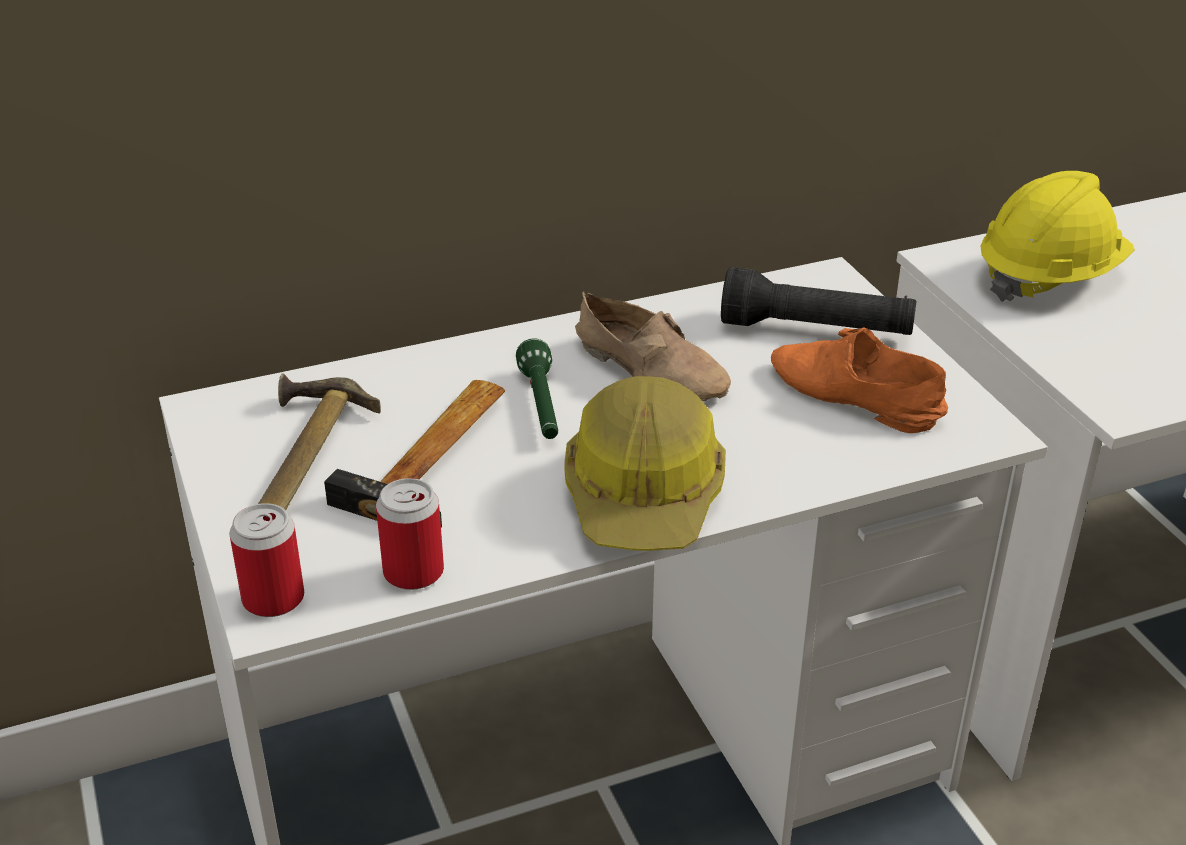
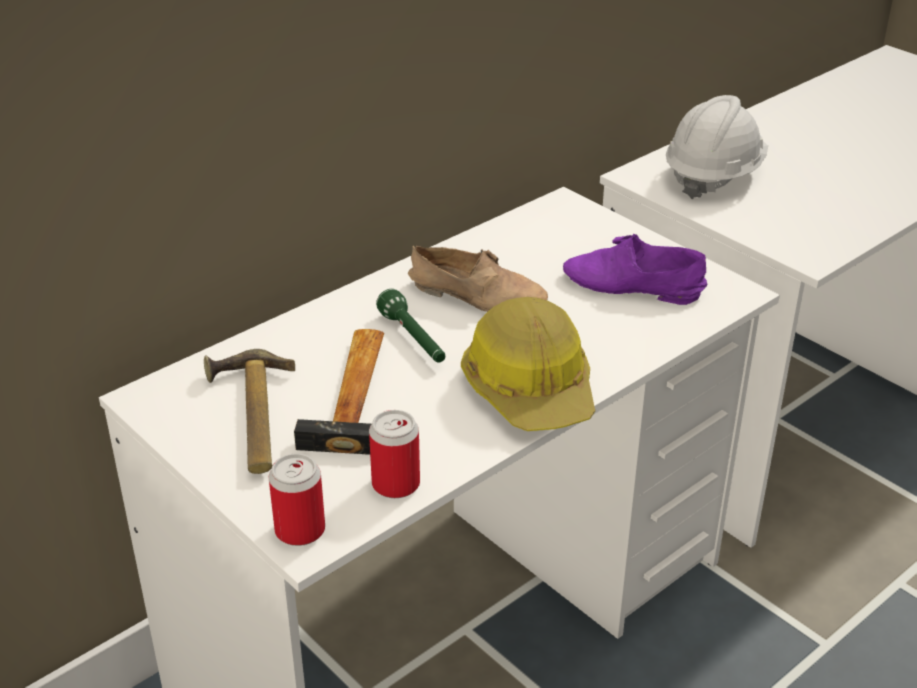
camera: 20 degrees left, 0 degrees up
(816, 330) = (578, 243): black flashlight -> none
(852, 396) = (631, 286): orange shoe -> purple shoe
(1048, 278) = (713, 176): yellow hard hat -> white hard hat

